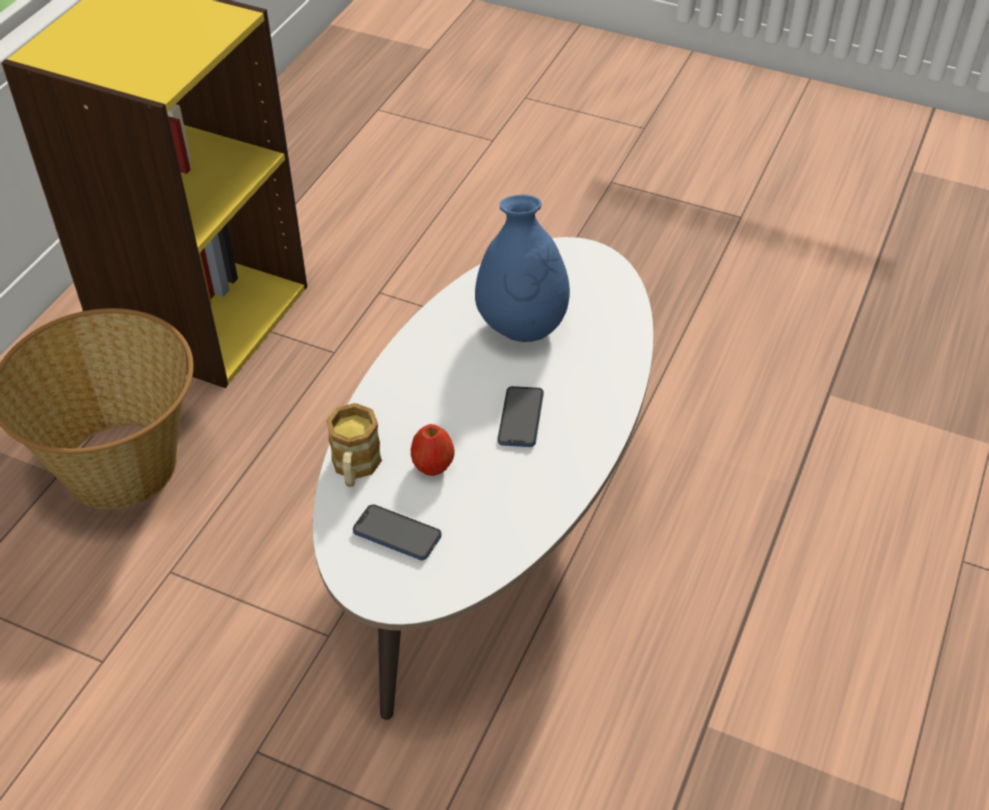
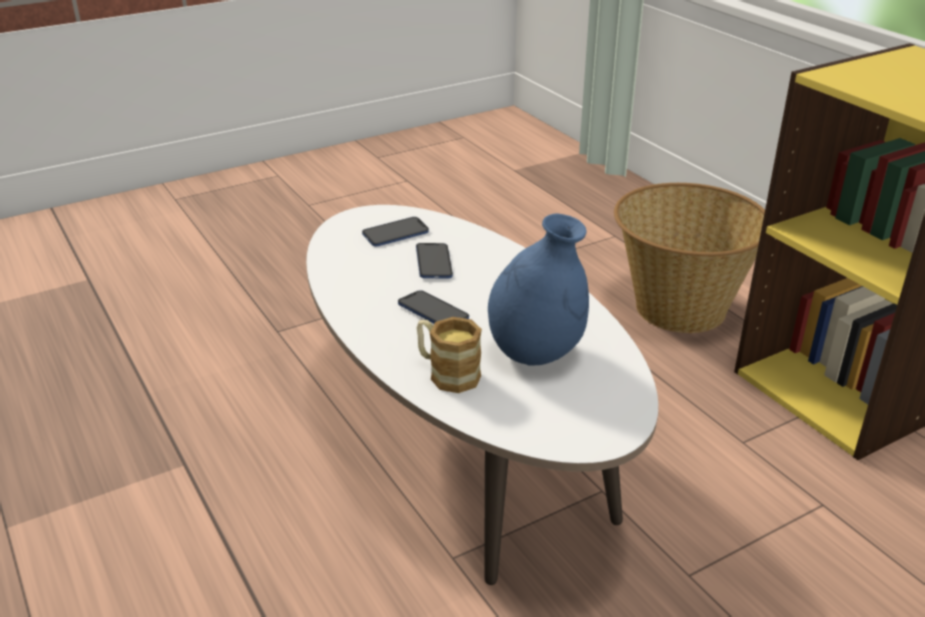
camera: 125 degrees right, 15 degrees down
(355, 468) = (468, 236): mug -> mug (447, 373)
(433, 466) = (434, 262): apple -> phone

